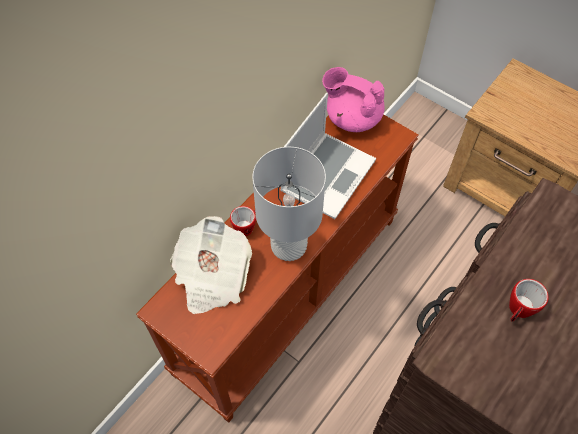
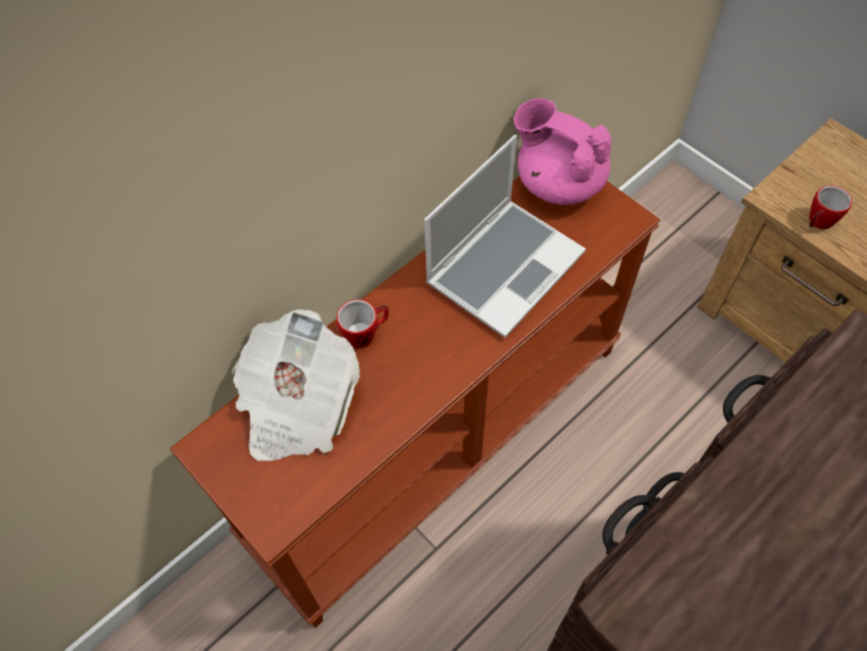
camera: 10 degrees right, 0 degrees up
(289, 247) = (426, 374): grey table lamp -> none
(518, 311) = (781, 538): mug -> mug (817, 223)

